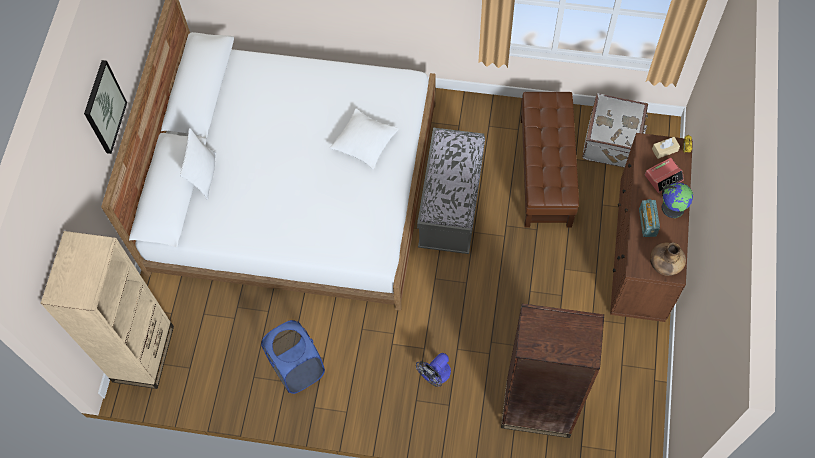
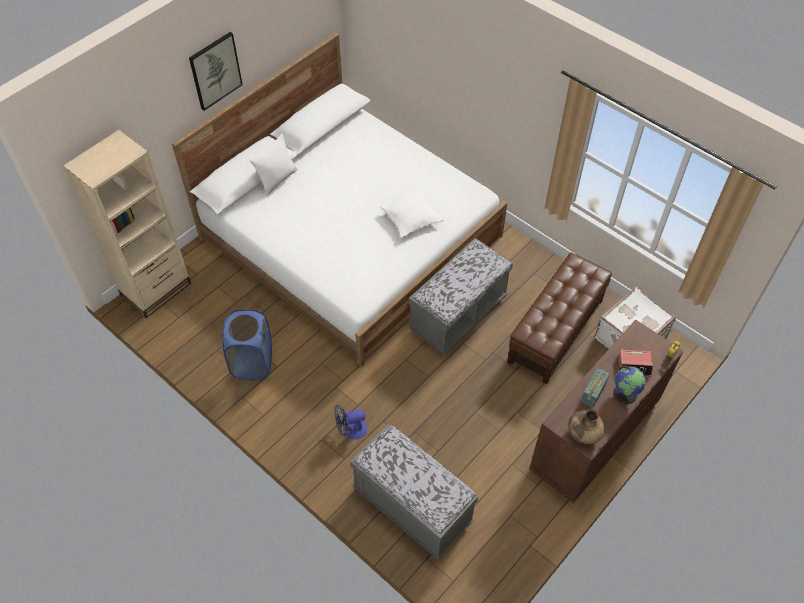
camera: 30 degrees right, 10 degrees down
(537, 409) = (412, 506): brown bookcase -> grey bench
(664, 150) = (651, 345): beige tissue box -> none

